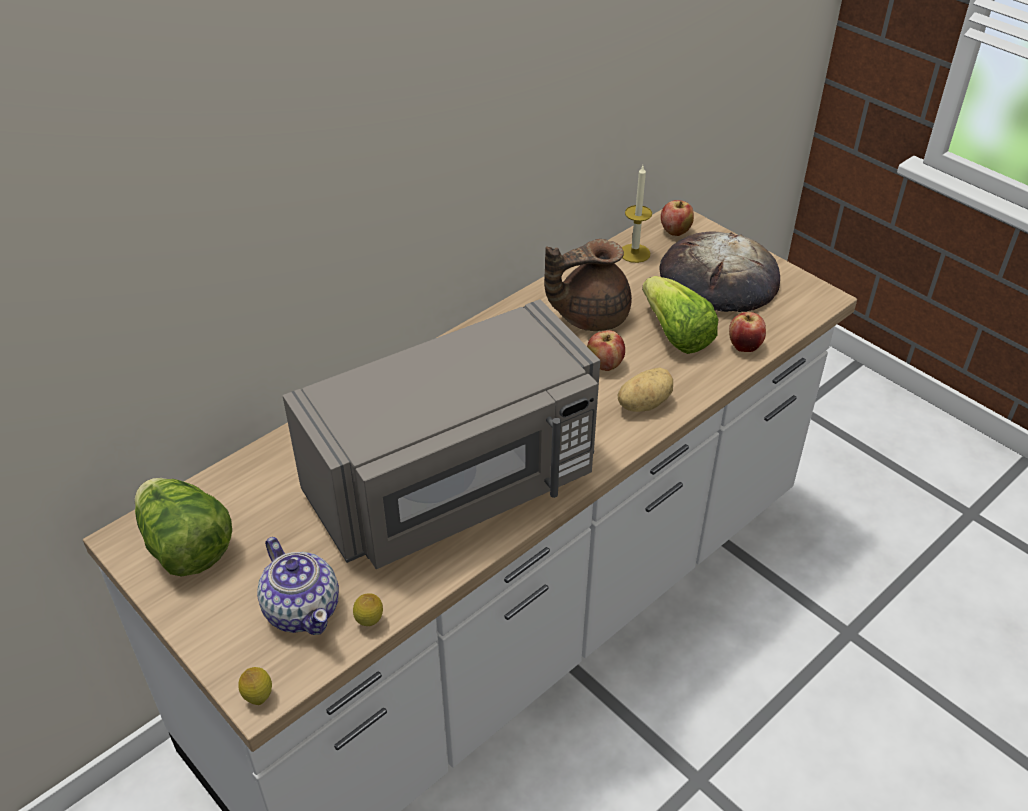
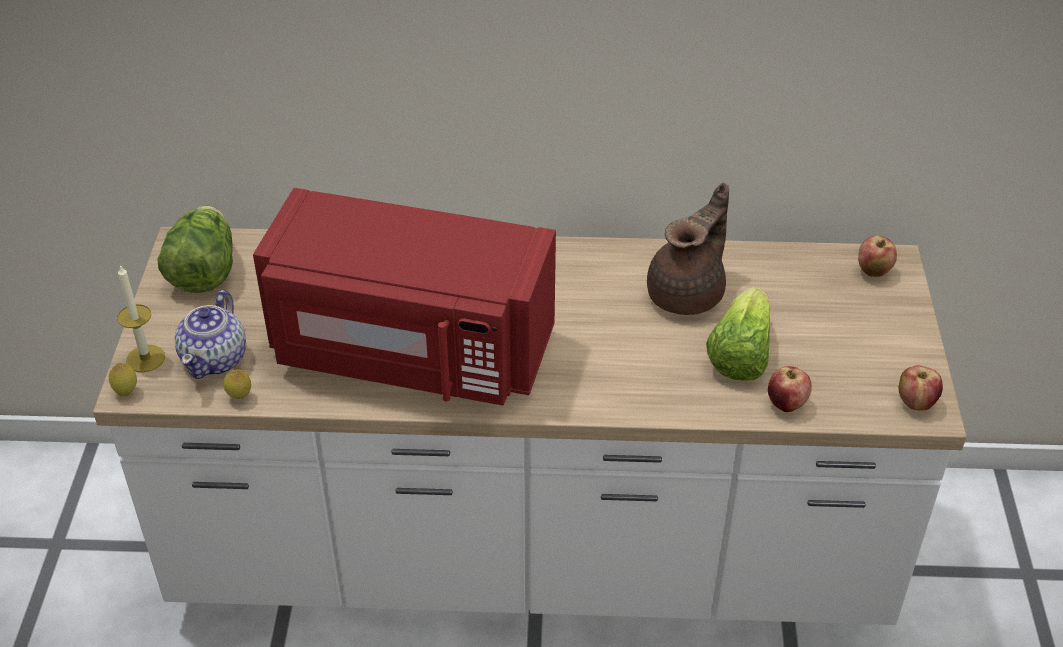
camera: 45 degrees right, 0 degrees up
(456, 486) = (410, 351): grey microwave -> red microwave
(589, 315) = (688, 293): brown teapot -> brown teapot turned 105 degrees clockwise
(605, 365) = (643, 340): apple -> apple (916, 403)
(634, 253) = (806, 267): candle -> candle (145, 358)
(643, 403) = (630, 389): potato -> none
(717, 280) = (848, 335): bread -> none

